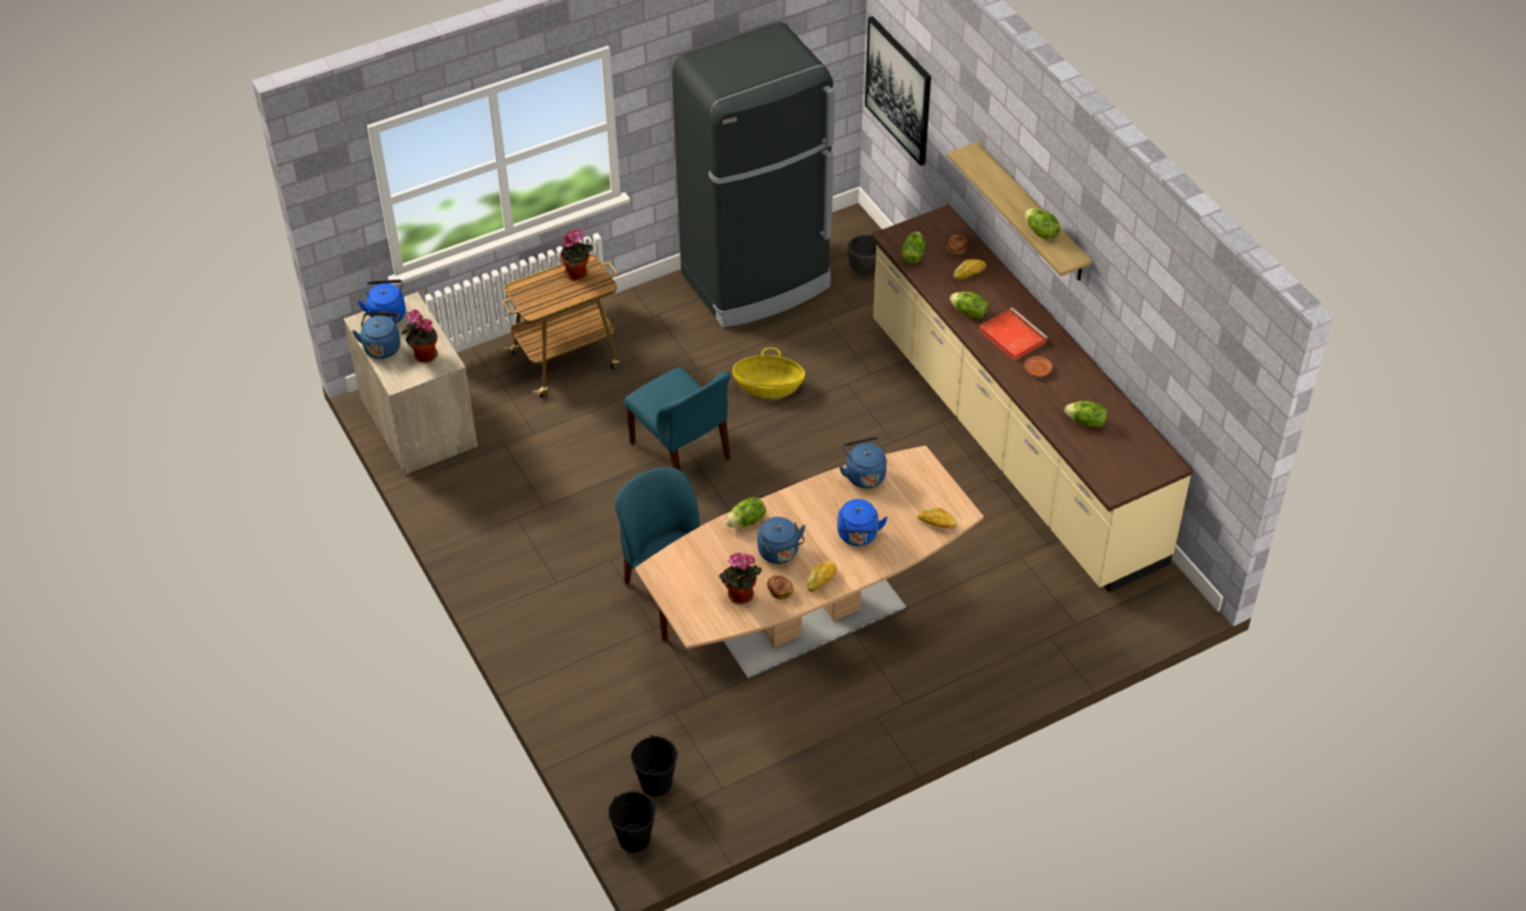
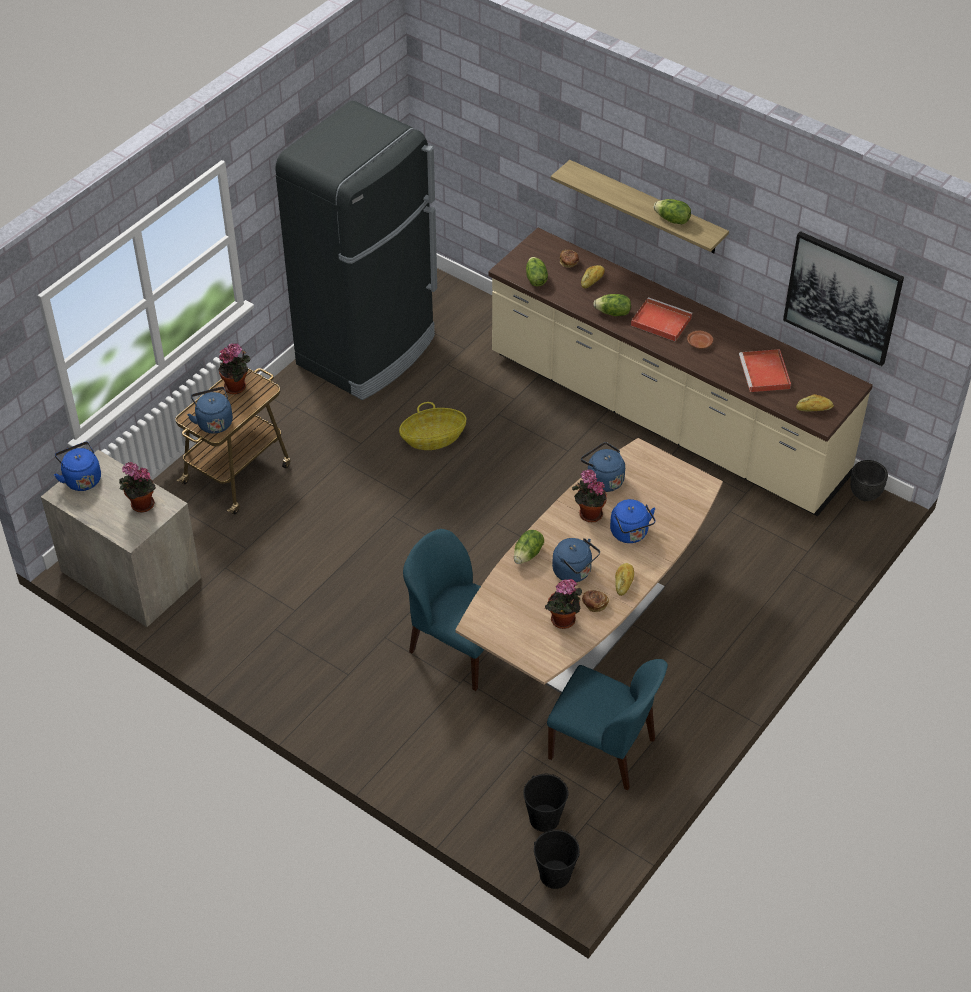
camera: 25 degrees left, 0 degrees up
(382, 346) = (95, 510): blue kettle -> blue kettle (214, 422)
(682, 452) = (391, 520): blue chair -> blue chair (604, 749)
(829, 503) = (588, 514): none -> potted plant
(864, 269) = (454, 312): black planter -> black planter (865, 494)
(899, 90) = (460, 138): picture -> picture (842, 297)
(937, 523) = (688, 500): bread -> bread (814, 409)
(1086, 422) = (765, 373): lettuce -> red tray

